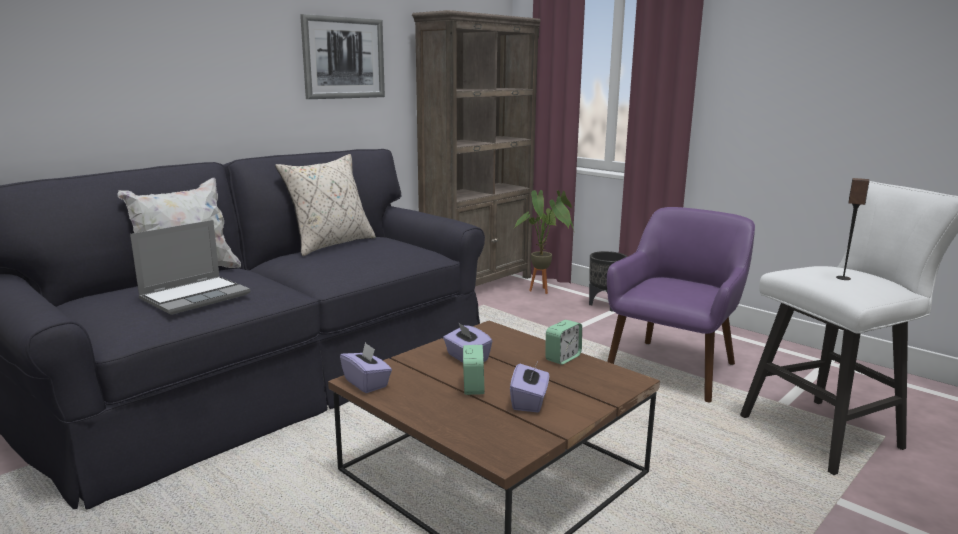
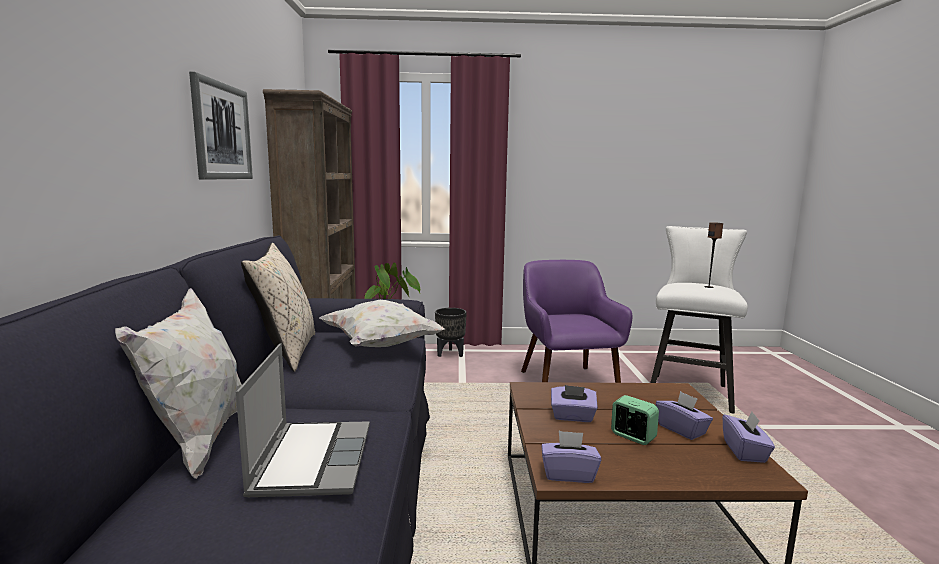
camera: 45 degrees left, 5 degrees down
(390, 255) = (381, 345): none -> white pillow
(536, 437) = (745, 451): none -> purple tissue box
(563, 358) = (618, 390): alarm clock -> none

